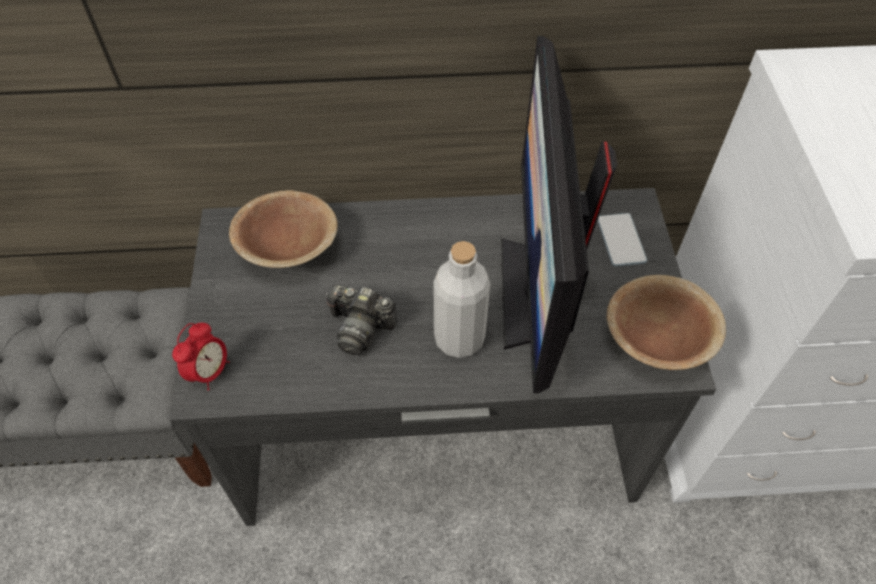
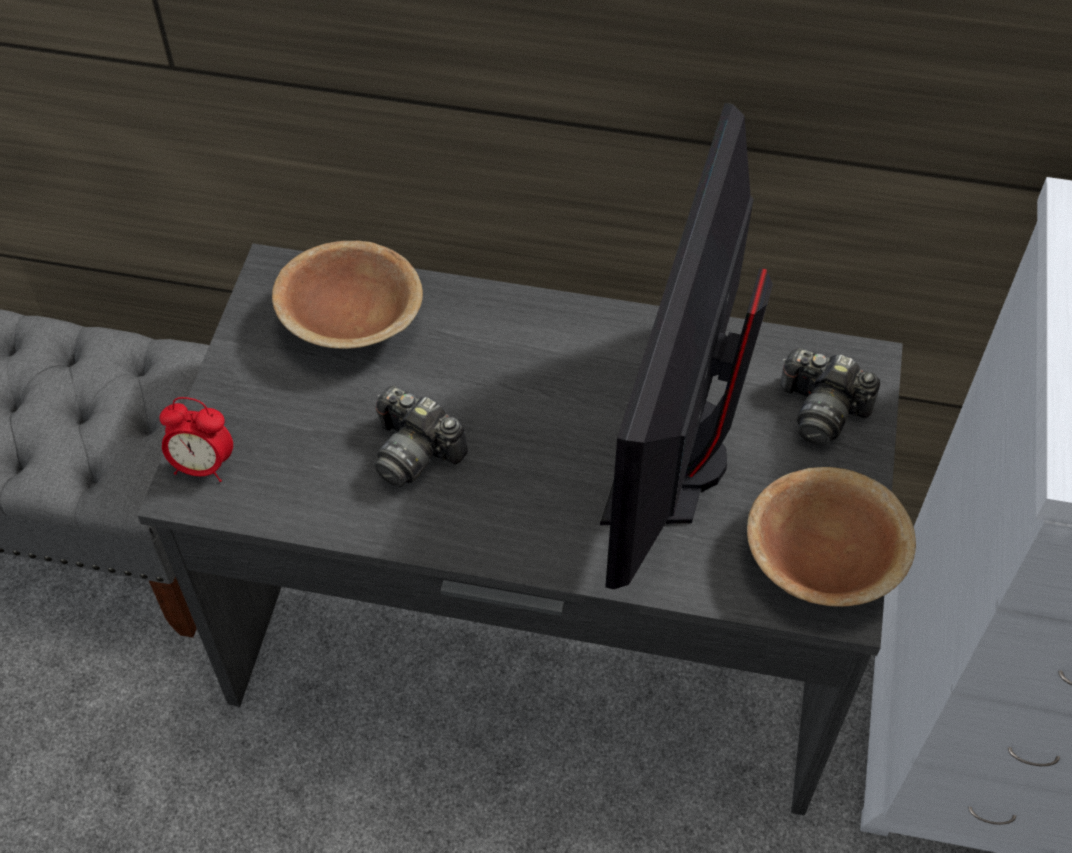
camera: 15 degrees right, 0 degrees up
(209, 372) = (203, 466): alarm clock -> alarm clock turned 60 degrees clockwise
(459, 338) = (543, 496): grey bottle -> none
(620, 240) = (822, 410): phone -> camera

